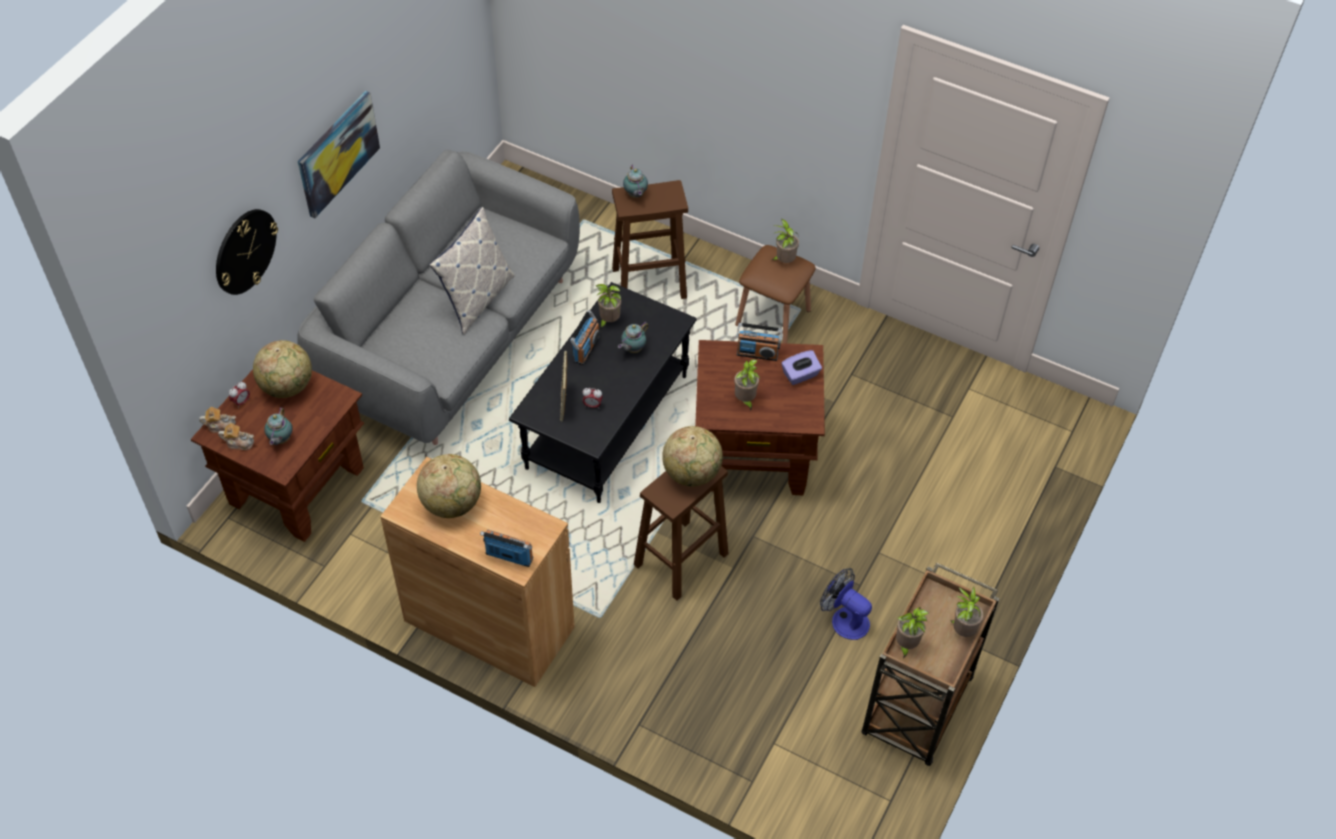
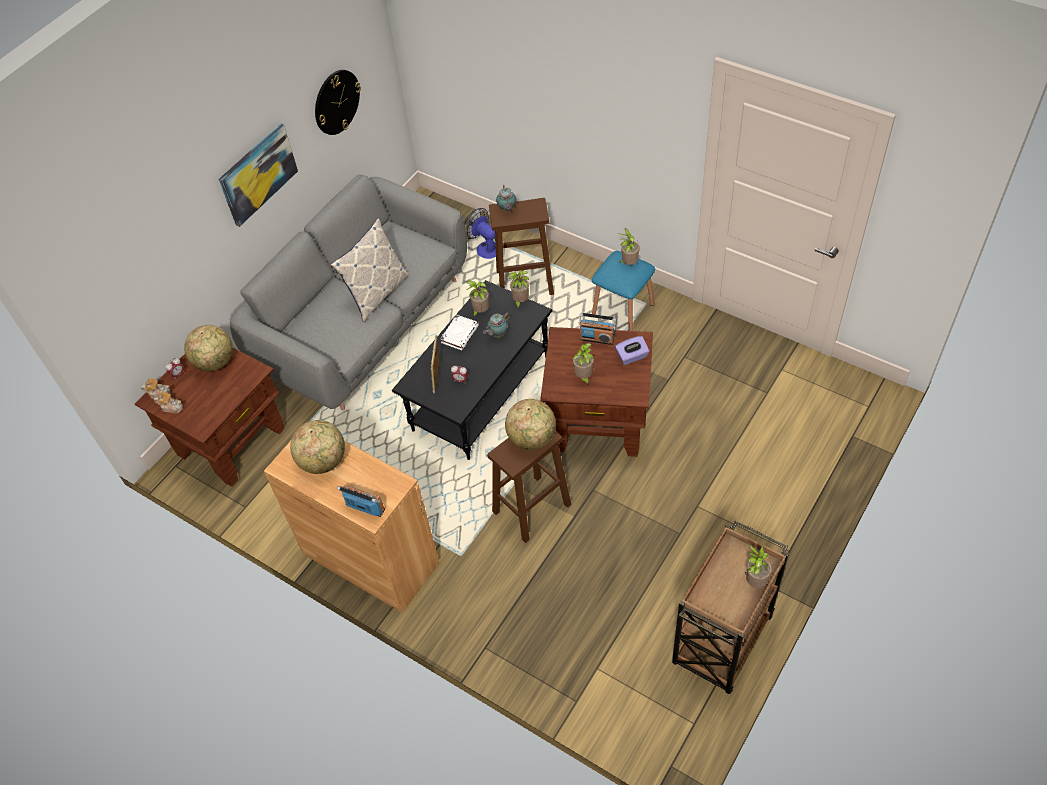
camera: 10 degrees right, 0 degrees up
(245, 251) = (173, 252): wall clock -> wall clock (336, 102)
(280, 440) = (204, 405): teapot -> none
(586, 349) = (460, 334): radio -> white book
(773, 317) = (622, 310): brown stool -> blue stool
(844, 619) = (664, 562): fan -> fan (485, 248)
(905, 645) = (703, 593): potted plant -> potted plant (520, 301)

